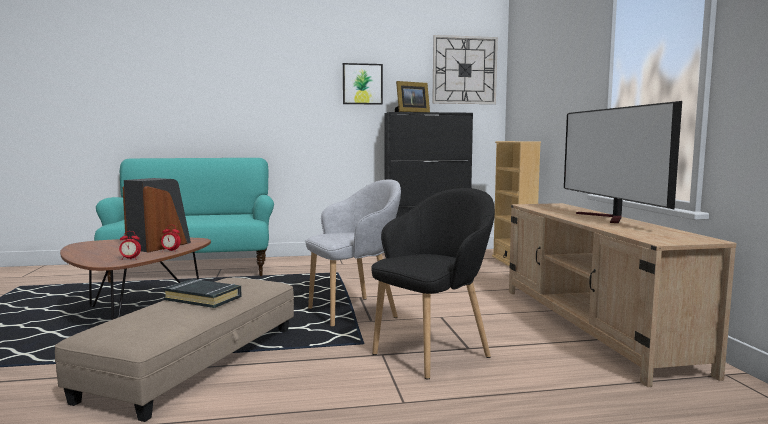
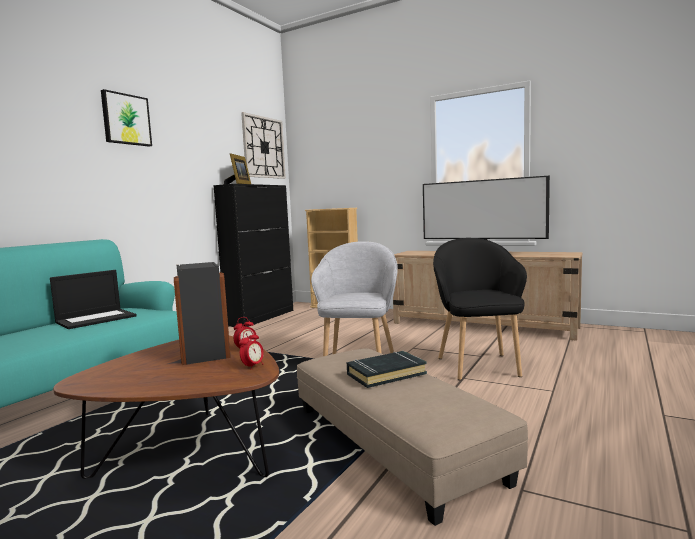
camera: 50 degrees left, 0 degrees up
(212, 216) = (96, 319): none -> laptop
(362, 84) = (192, 154): picture -> picture (126, 119)

